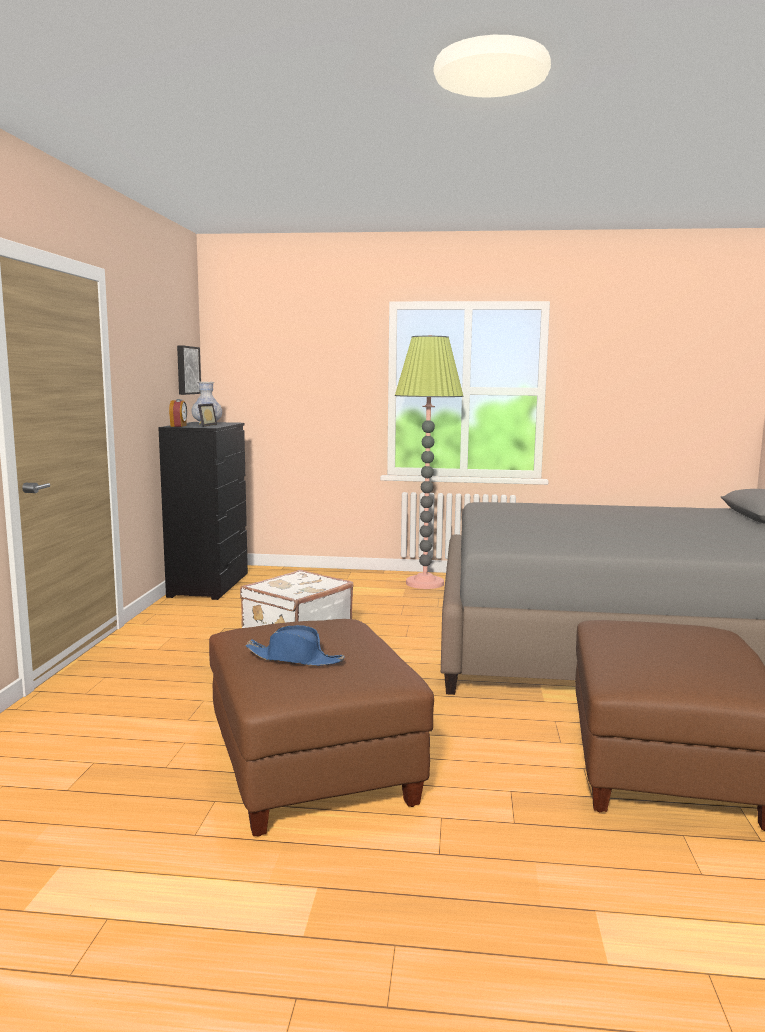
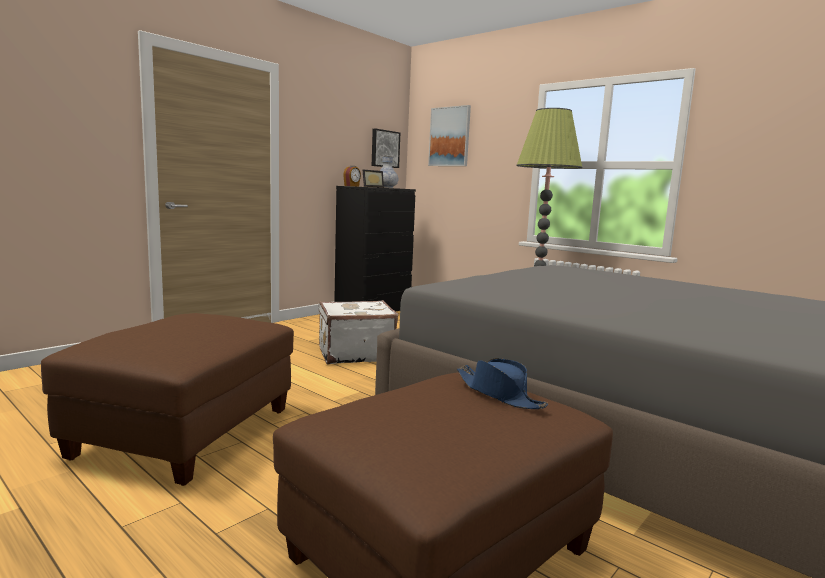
camera: 35 degrees right, 0 degrees up
(270, 354) = (450, 136): none -> picture
(295, 658) = (150, 332): blue hat -> blue hat (499, 394)

